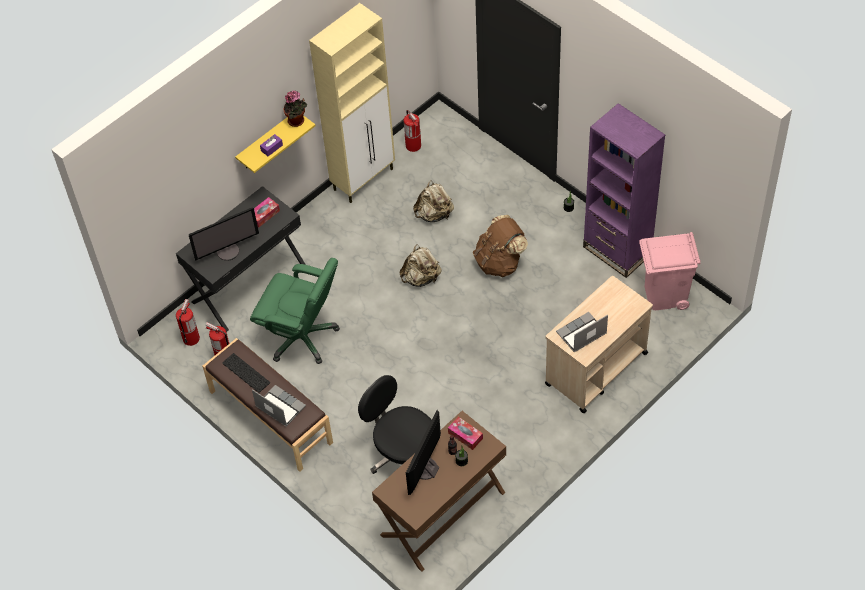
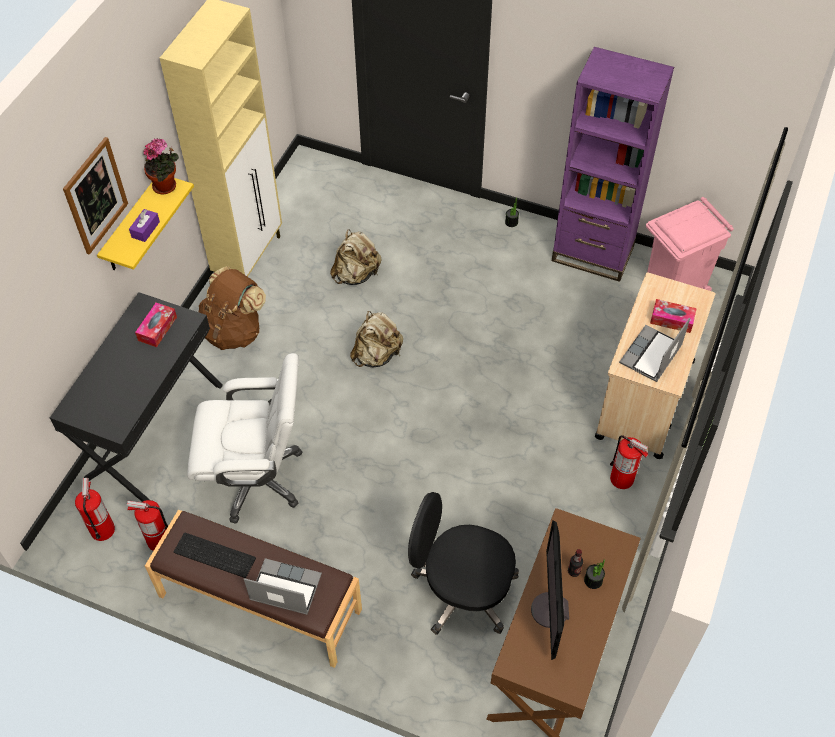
camera: 25 degrees left, 0 degrees up
(228, 251) = (125, 391): monitor -> none
(242, 120) = (95, 196): none -> picture
(302, 337) = (256, 478): green office chair -> white office chair
(413, 146) = (293, 203): fire extinguisher -> fire extinguisher (622, 479)
(465, 435) = (579, 542): tissue box -> tissue box (672, 320)
(499, 262) = (463, 307): brown backpack -> brown backpack (233, 330)

